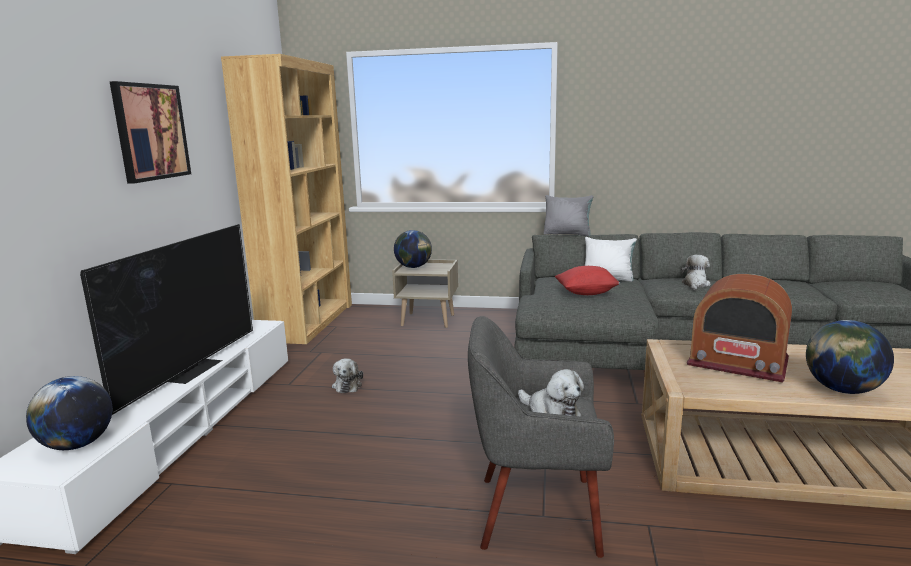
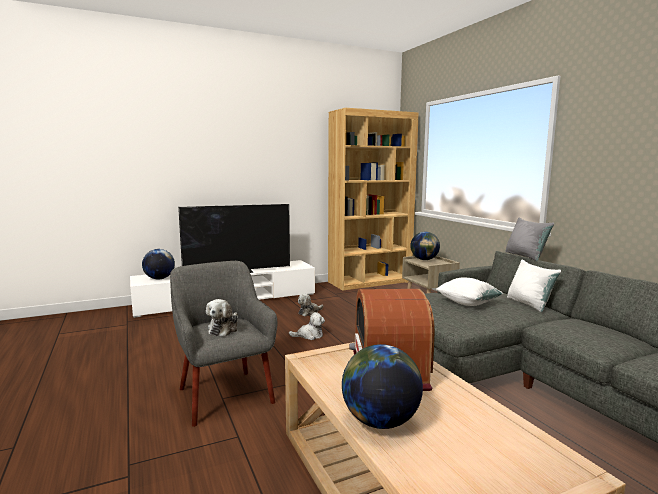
camera: 55 degrees right, 5 degrees down
(151, 132) = (261, 151): picture -> none
(586, 293) = (467, 303): red pillow -> white pillow
(695, 284) = (597, 335): plush toy -> plush toy (309, 335)

